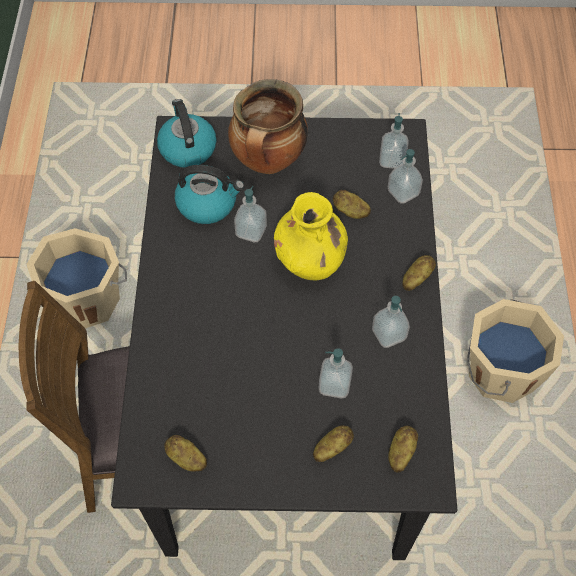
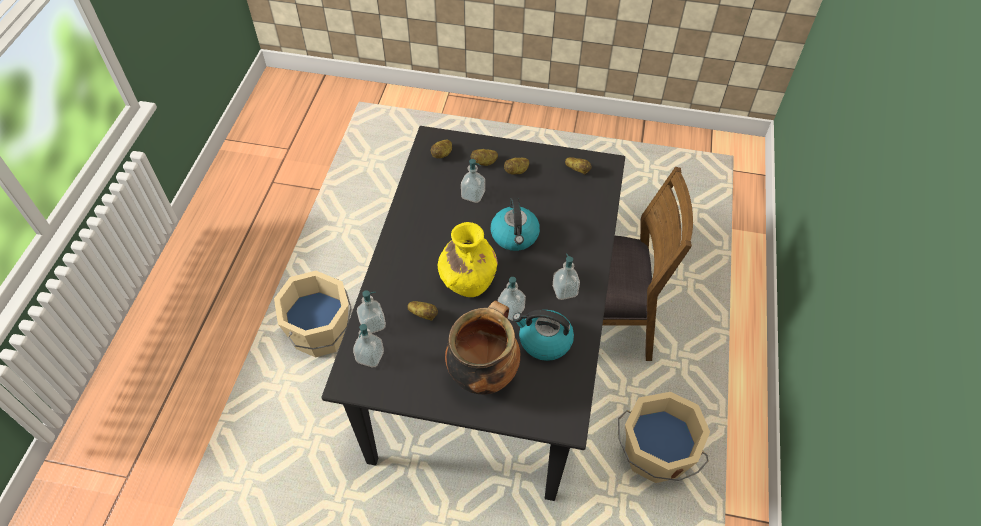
camera: 170 degrees left, 5 degrees down
(187, 148) = (557, 401): kettle -> kettle (515, 236)
(389, 334) = (425, 219): soap dispenser -> soap dispenser (564, 291)
(416, 278) = (390, 253): potato -> potato (517, 171)

